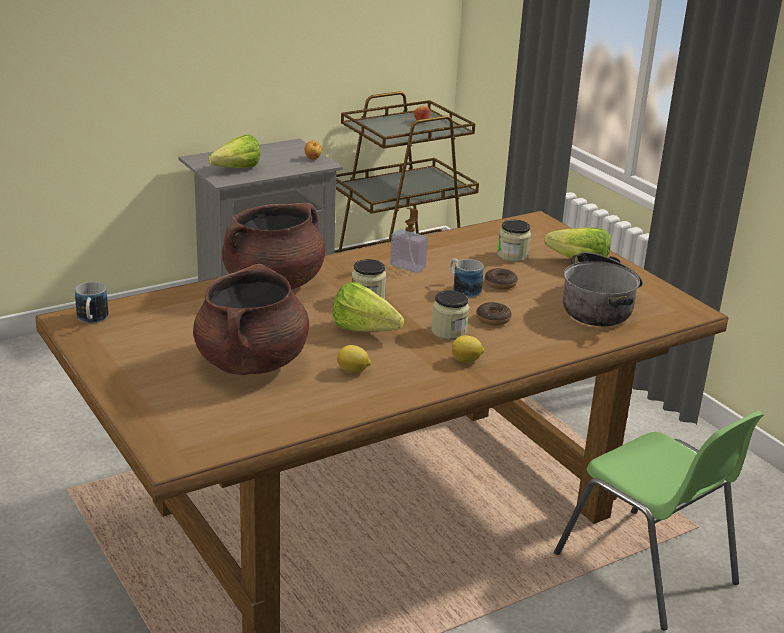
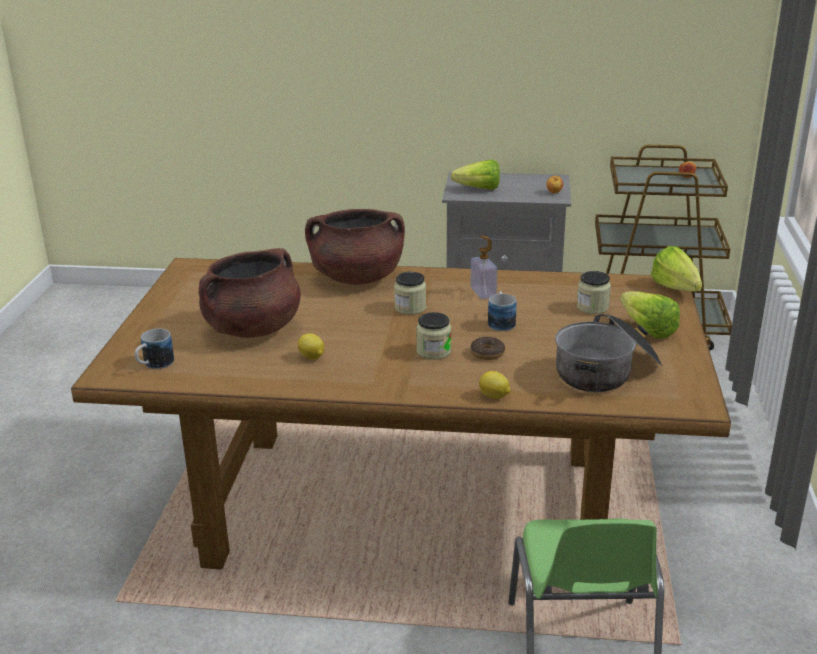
camera: 40 degrees right, 0 degrees up
(92, 320) = (201, 270): mug -> mug (154, 365)
(369, 332) = (369, 333): lettuce -> lettuce (677, 291)
(466, 360) = (410, 378): lemon -> lemon (494, 396)
(500, 284) = (541, 327): donut -> none

